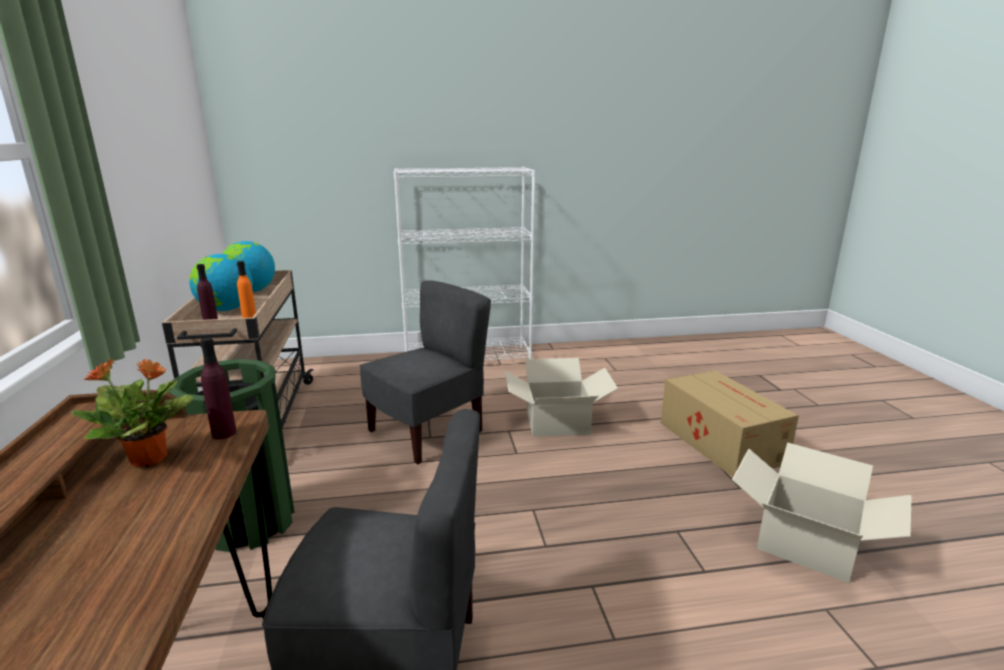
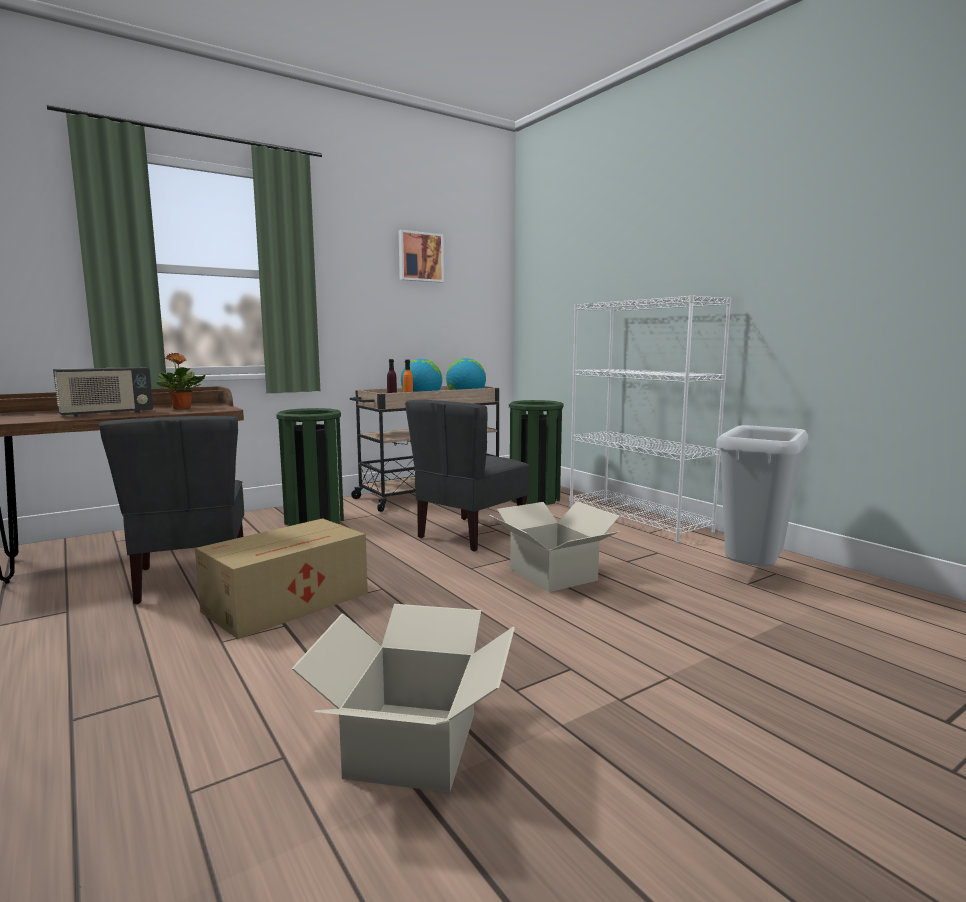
camera: 65 degrees right, 10 degrees down
(125, 544) = (106, 414): none -> radio
(147, 101) = (420, 257): none -> picture
(224, 433) = (210, 409): purple bottle -> none
(357, 377) = (534, 498): none -> green trash can
(427, 432) = (470, 534): grey chair -> grey chair turned 105 degrees clockwise
(604, 364) = (753, 575): none -> grey trash can
(720, 441) = (634, 669): cardboard box -> cardboard box (289, 602)

